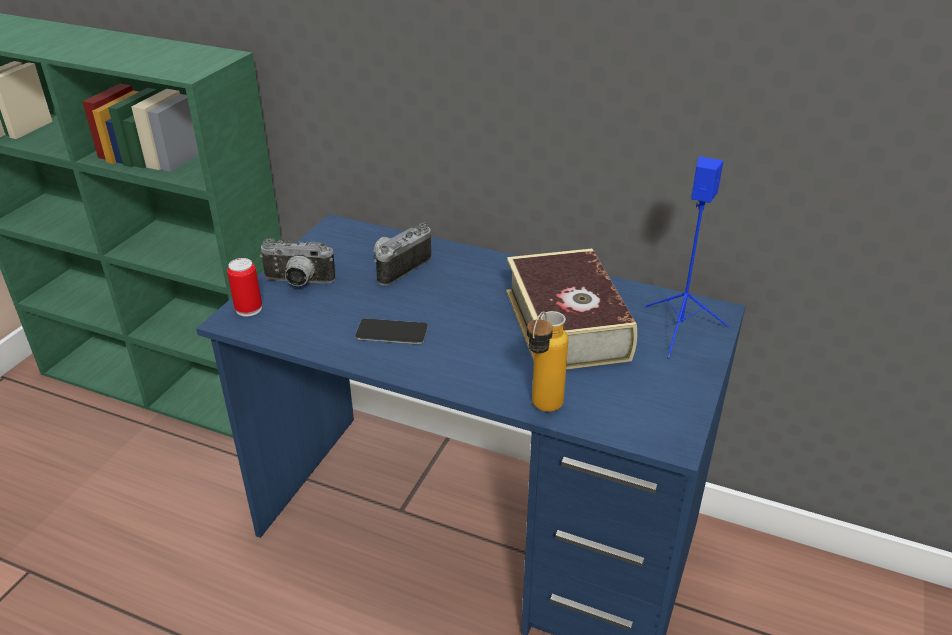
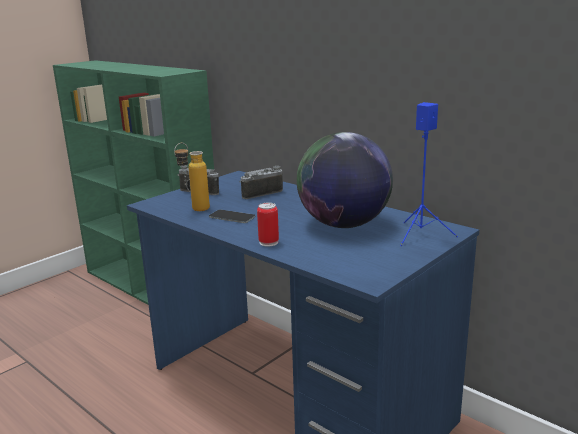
camera: 20 degrees right, 15 degrees down
(248, 309) = (160, 200): can -> can (268, 242)
(541, 410) = (294, 257): bottle -> bottle (194, 210)
(566, 324) = (343, 224): book -> globe

